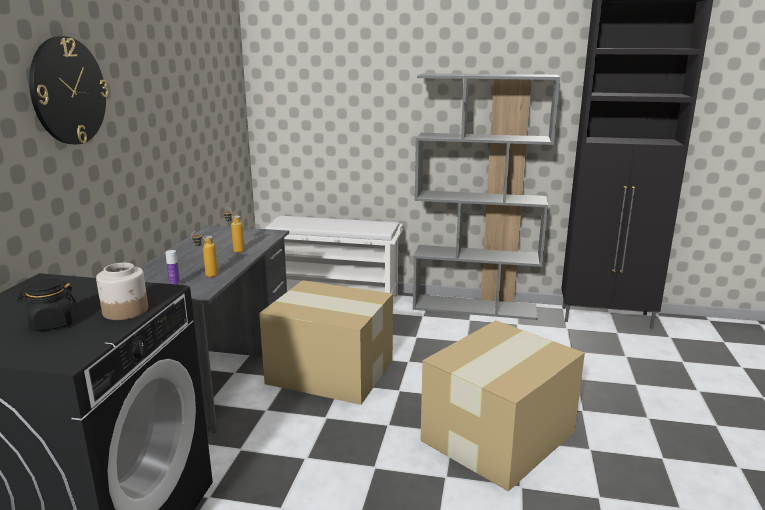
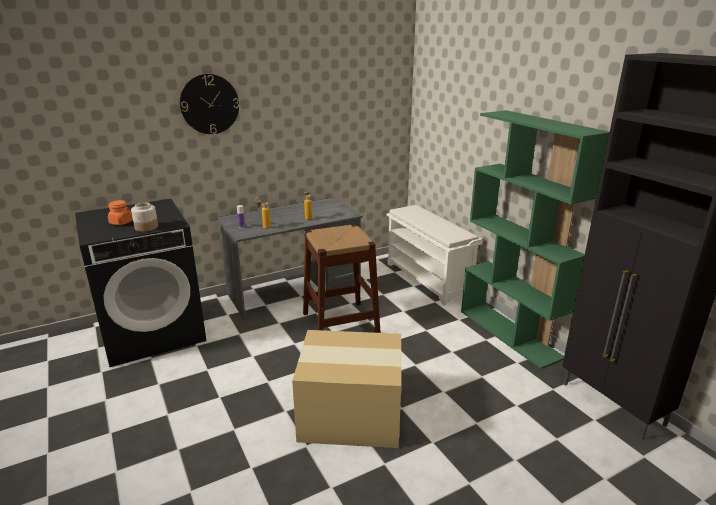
camera: 50 degrees right, 5 degrees up
(52, 324) = (121, 222): black jar -> orange jar
(332, 372) = (340, 322): cardboard box -> brown stool
(475, 307) = (510, 333): grey bookcase -> green bookcase

